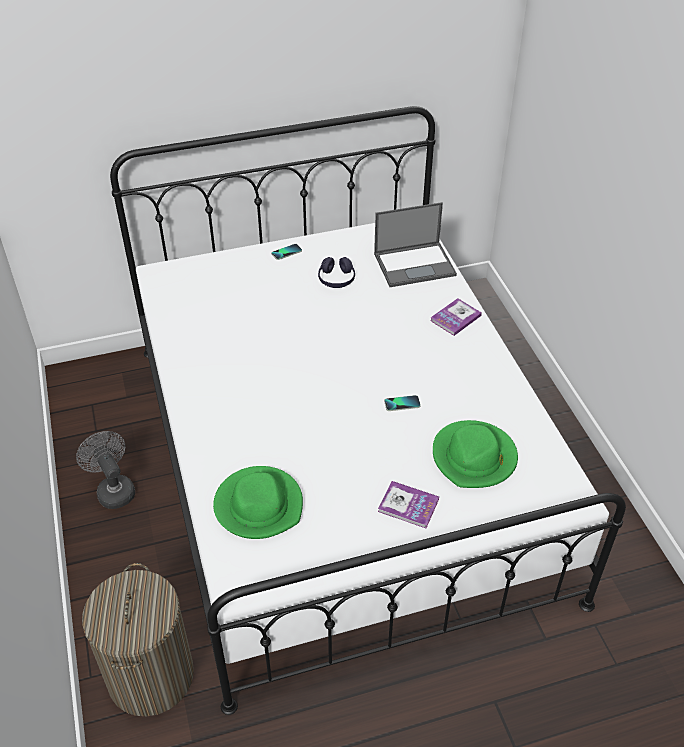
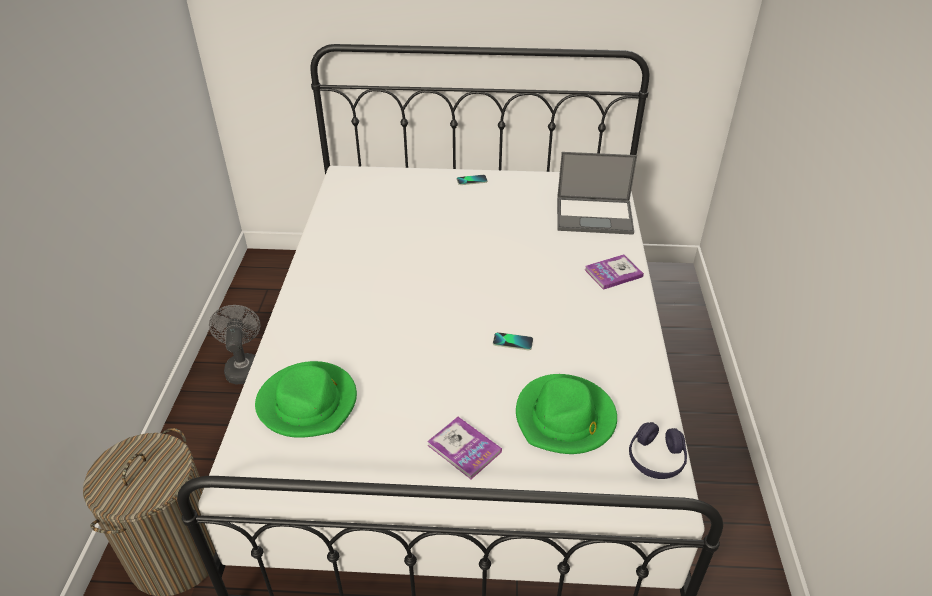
camera: 20 degrees right, 5 degrees down
(336, 279) = (507, 212): purple headphones -> purple headphones (656, 459)

